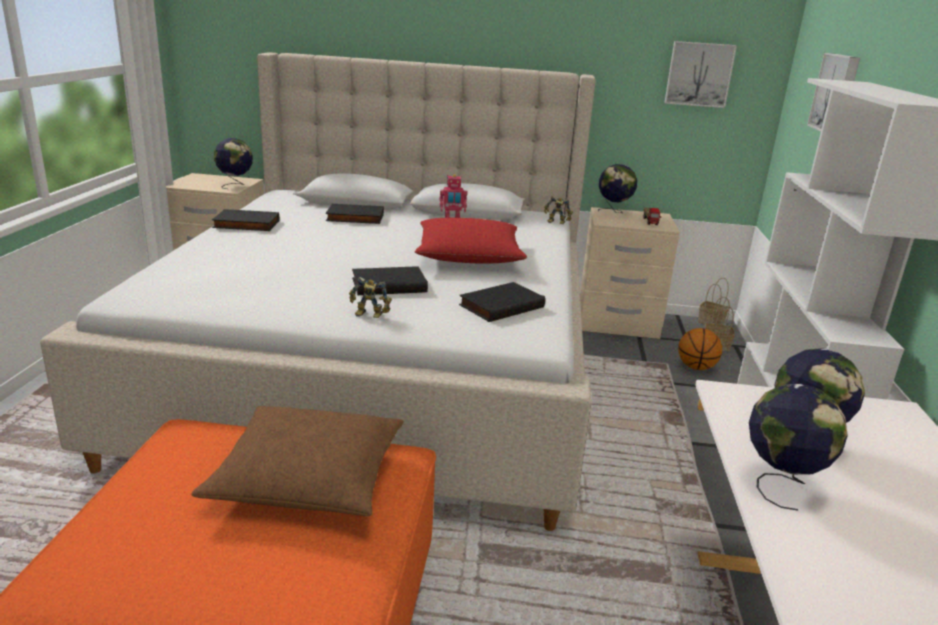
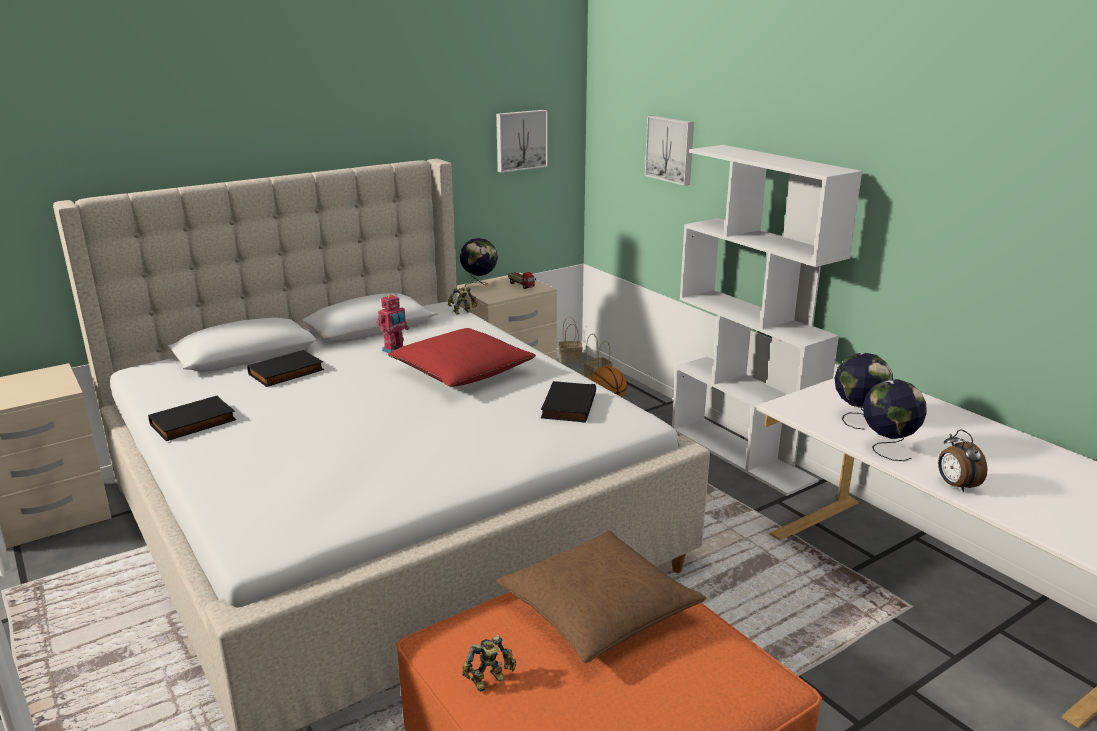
camera: 40 degrees left, 0 degrees up
(235, 185) = (55, 383): globe -> none
(369, 315) = (499, 458): toy robot -> toy robot (490, 681)
(389, 285) = (457, 425): black book -> none
(805, 569) = (955, 486): none -> alarm clock

